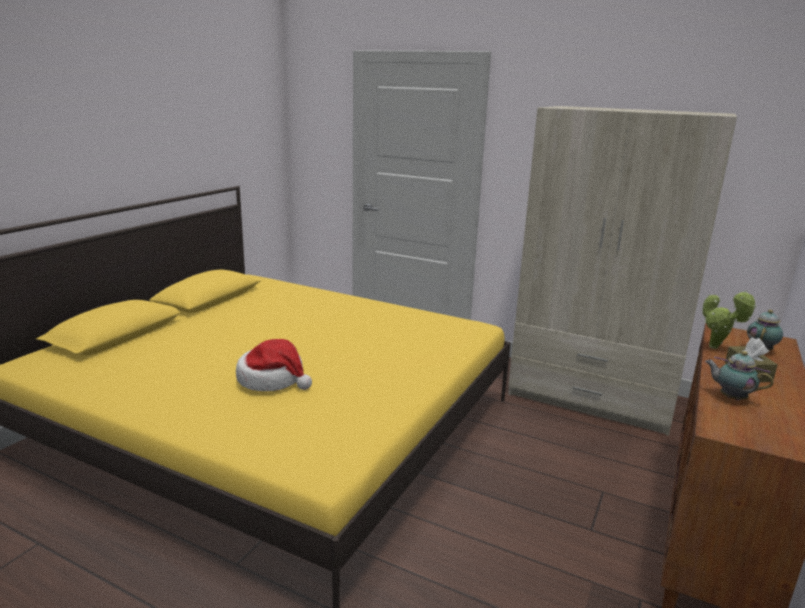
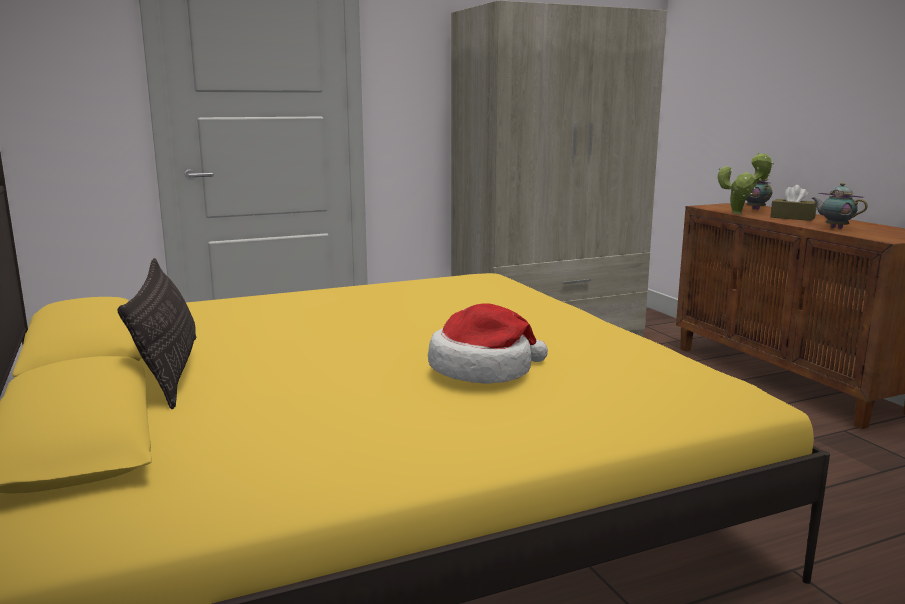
camera: 50 degrees left, 5 degrees down
(201, 319) = (169, 370): none -> pillow
(730, 397) = (834, 228): teapot -> teapot turned 60 degrees clockwise

